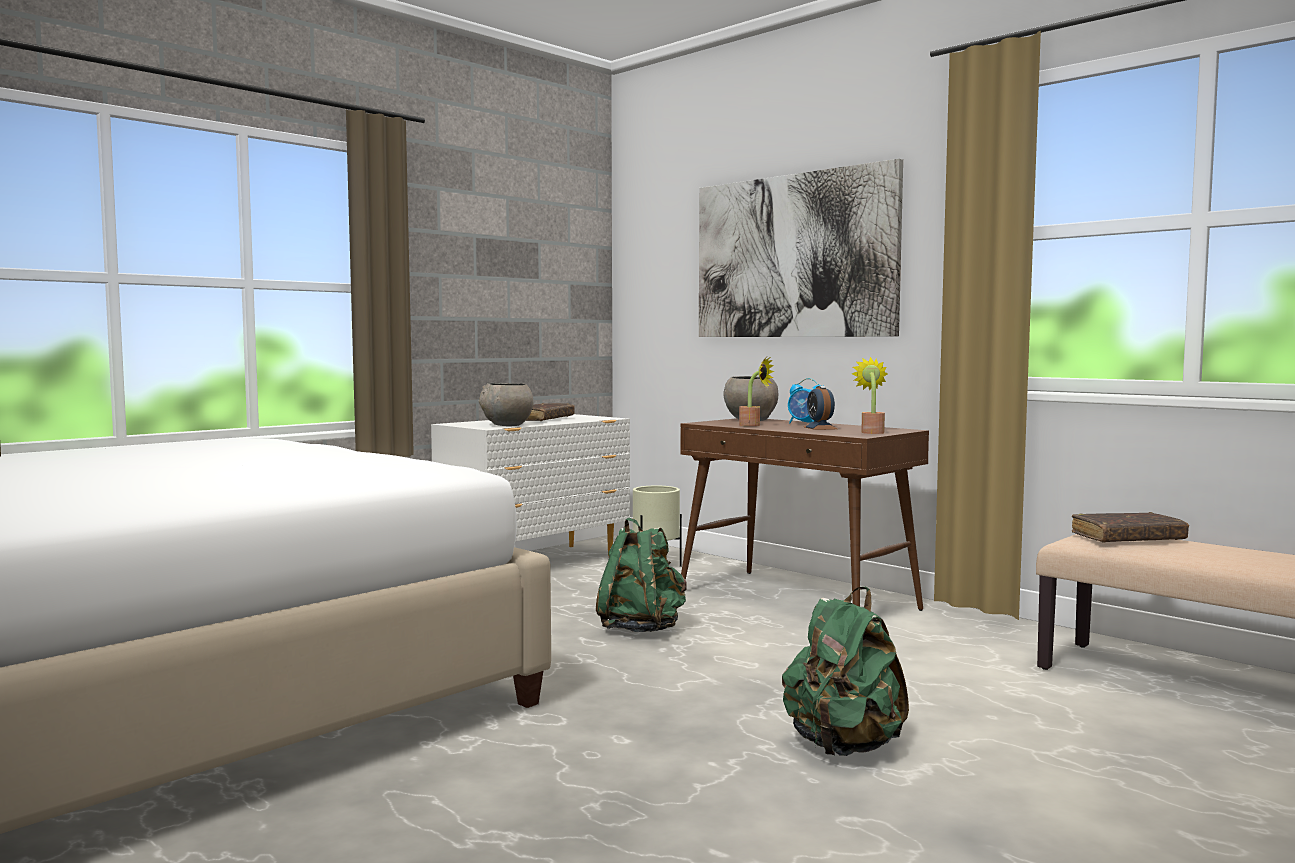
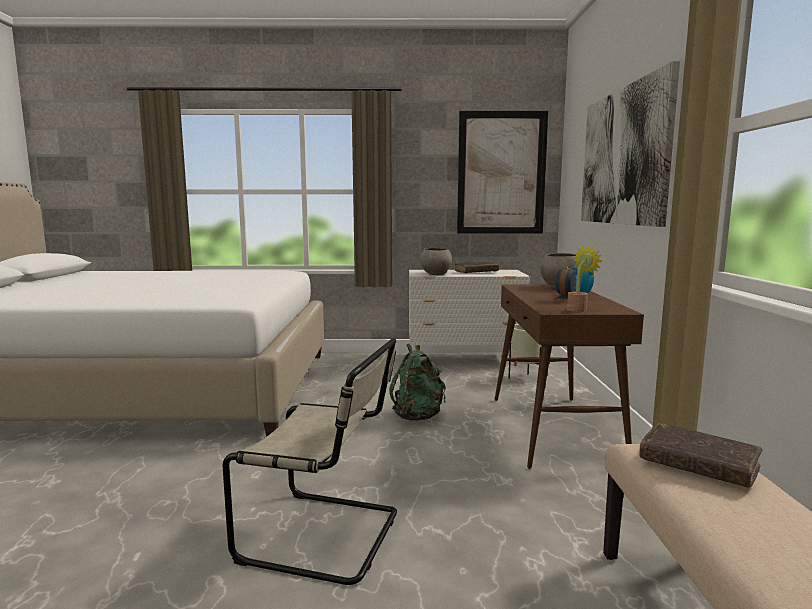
camera: 45 degrees right, 5 degrees up
(547, 268) = (501, 173): none -> picture
(753, 425) = (533, 292): potted plant -> none
(843, 747) = (326, 536): green backpack -> beige chair

